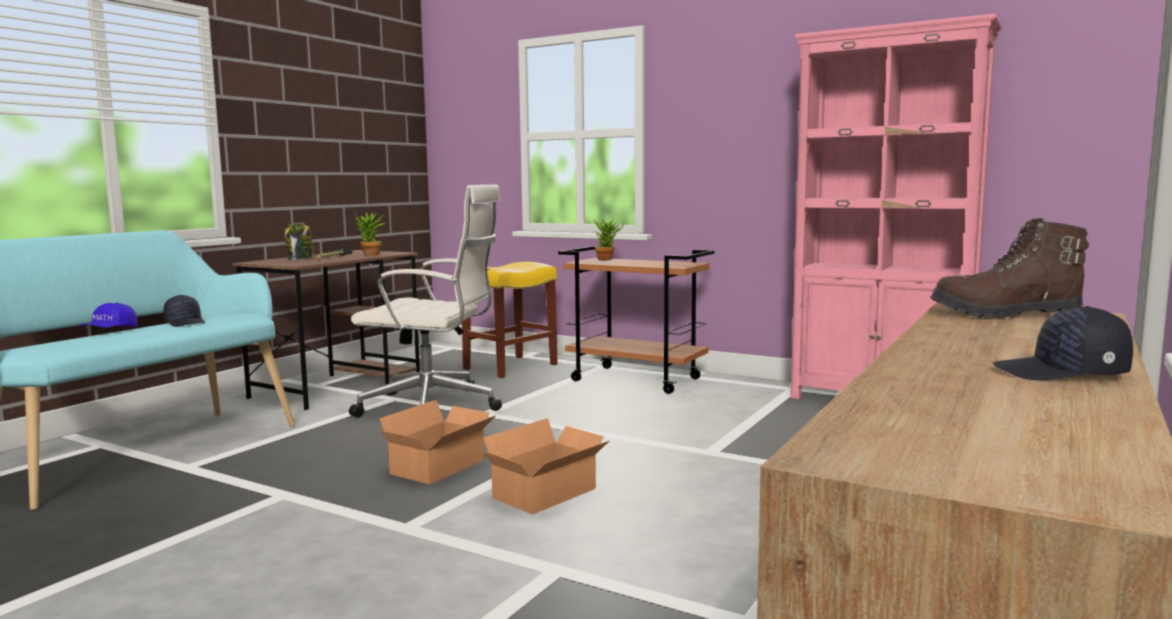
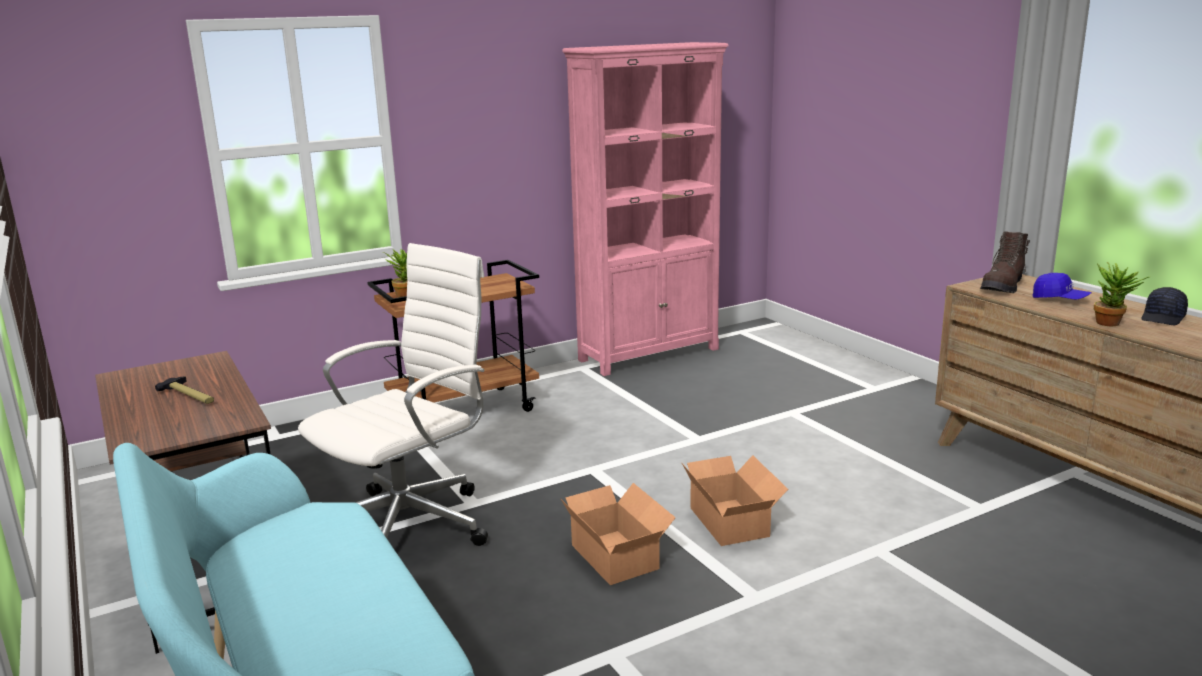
camera: 60 degrees left, 10 degrees up
(110, 331) = (298, 616): blue cap -> blue cap (1059, 299)
(186, 323) = (319, 555): black cap -> none
(300, 259) = (160, 414): jar -> none
(370, 255) = (208, 375): potted plant -> potted plant (1112, 324)
(511, 366) = (309, 453): yellow stool -> none

